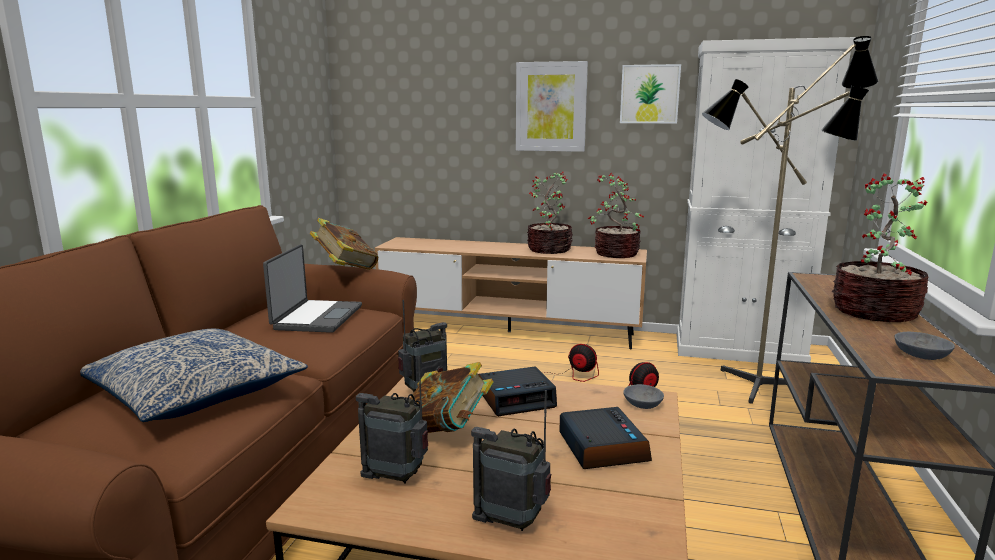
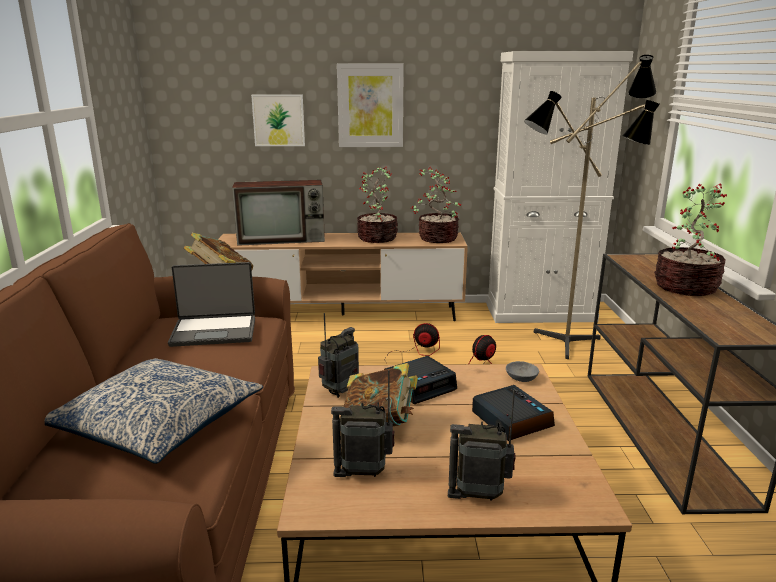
camera: 15 degrees left, 5 degrees up
(316, 317) = (214, 331): laptop -> laptop turned 90 degrees clockwise
(450, 245) = (283, 239): none -> television
(649, 94) = (459, 94): picture -> picture (278, 120)
(920, 355) = (736, 323): grey bowl -> none

